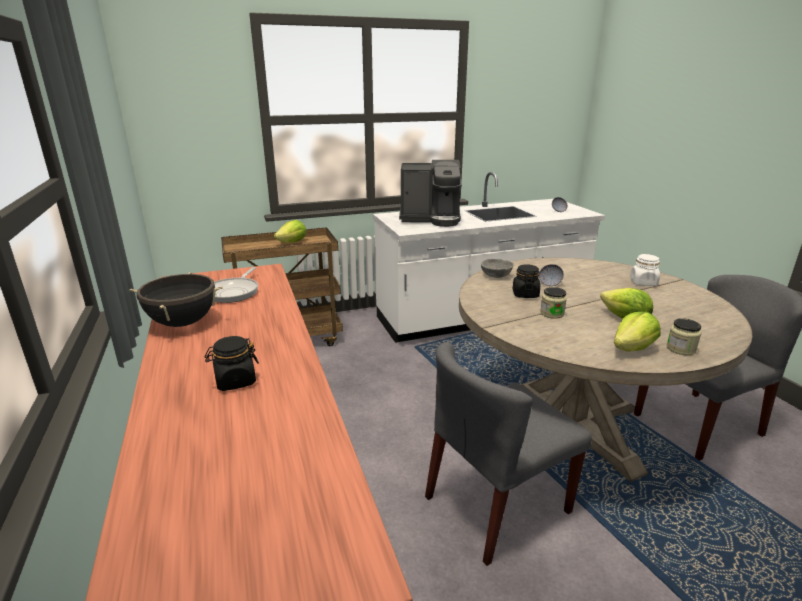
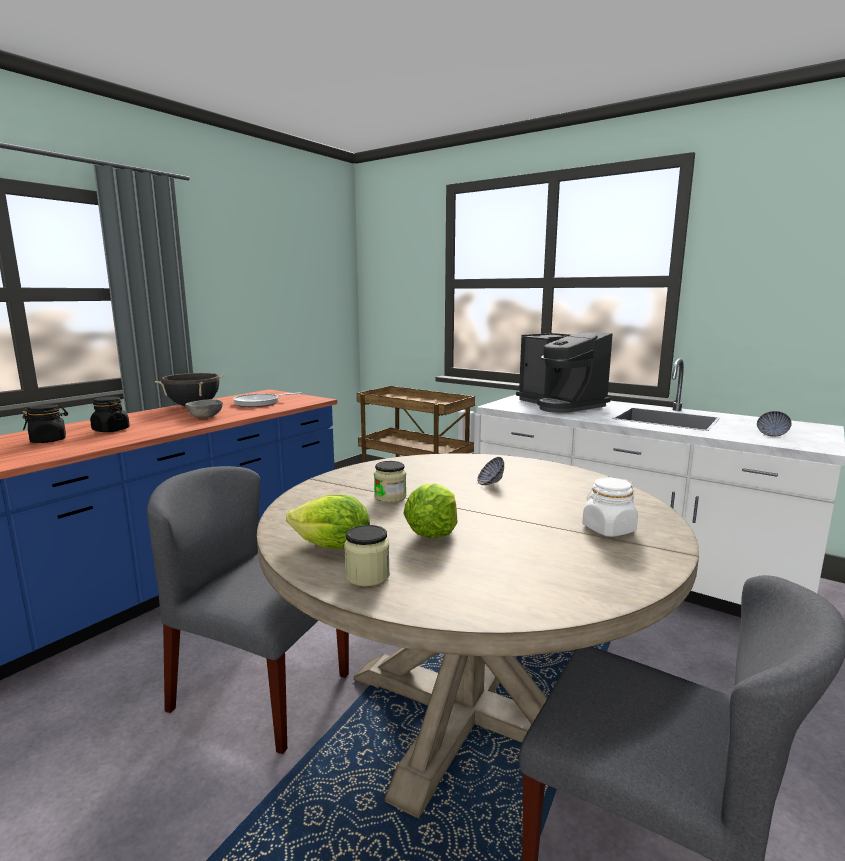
camera: 55 degrees right, 10 degrees down
(292, 242) = (431, 402): lettuce -> none
(496, 276) = (468, 460): grey bowl -> grey bowl (205, 417)
(525, 294) = (431, 479): black jar -> black jar (49, 440)

